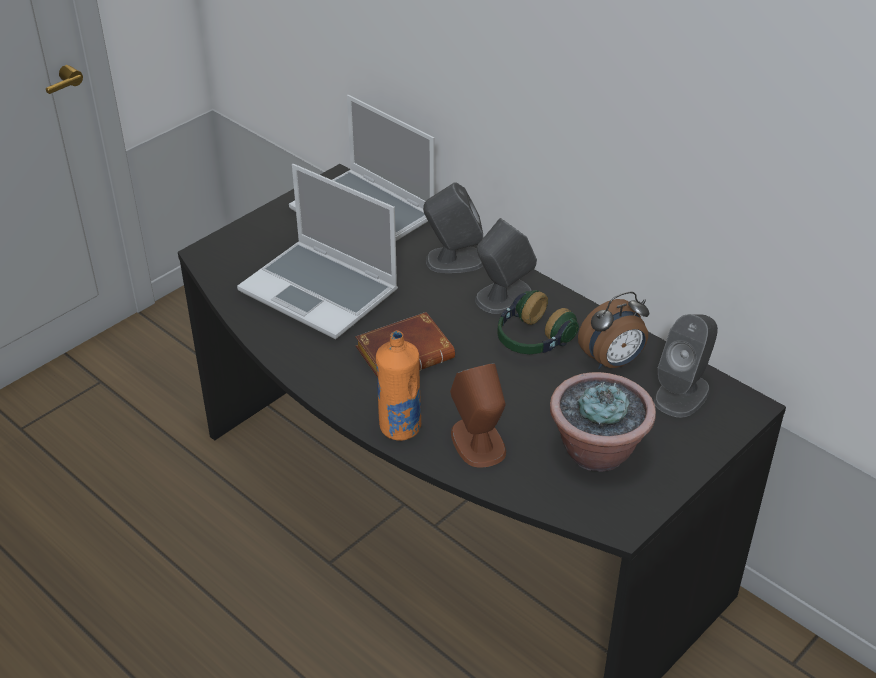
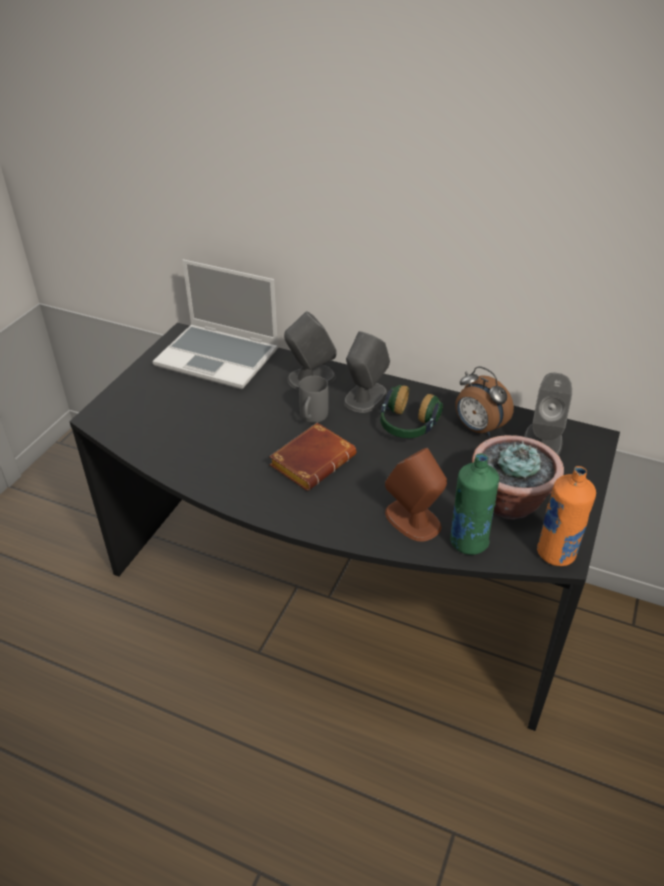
camera: 20 degrees left, 0 degrees up
(321, 291) = (215, 426): laptop -> none
(399, 428) = (342, 525): orange bottle -> orange bottle (556, 554)
(430, 306) = (312, 418): none -> grey mug
(524, 480) = (468, 542): none -> green bottle
(613, 362) = (477, 428): alarm clock -> alarm clock turned 90 degrees clockwise

